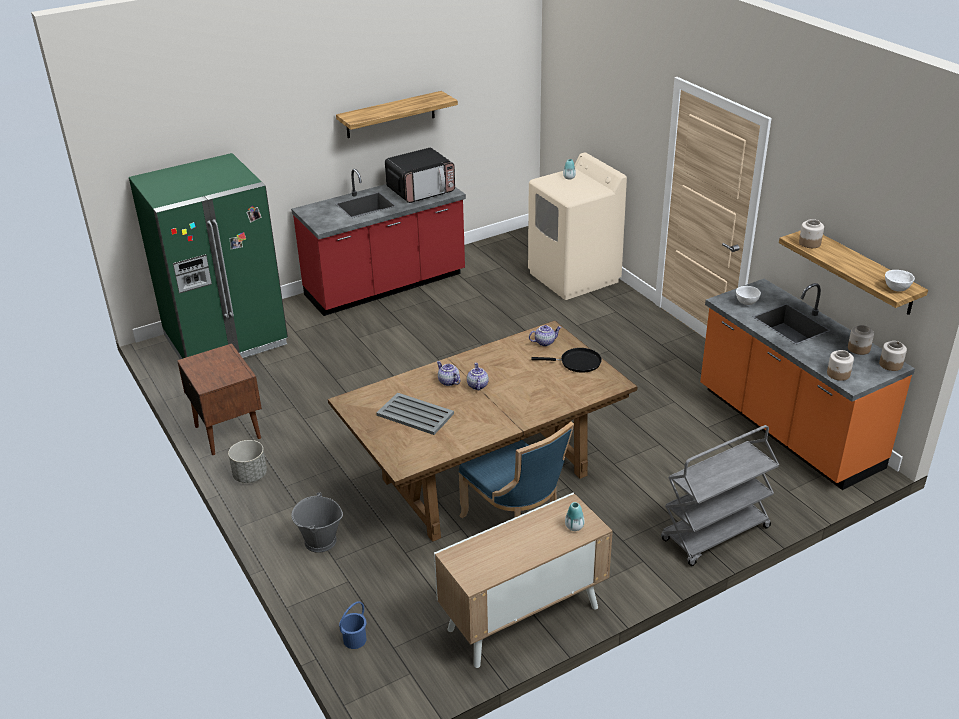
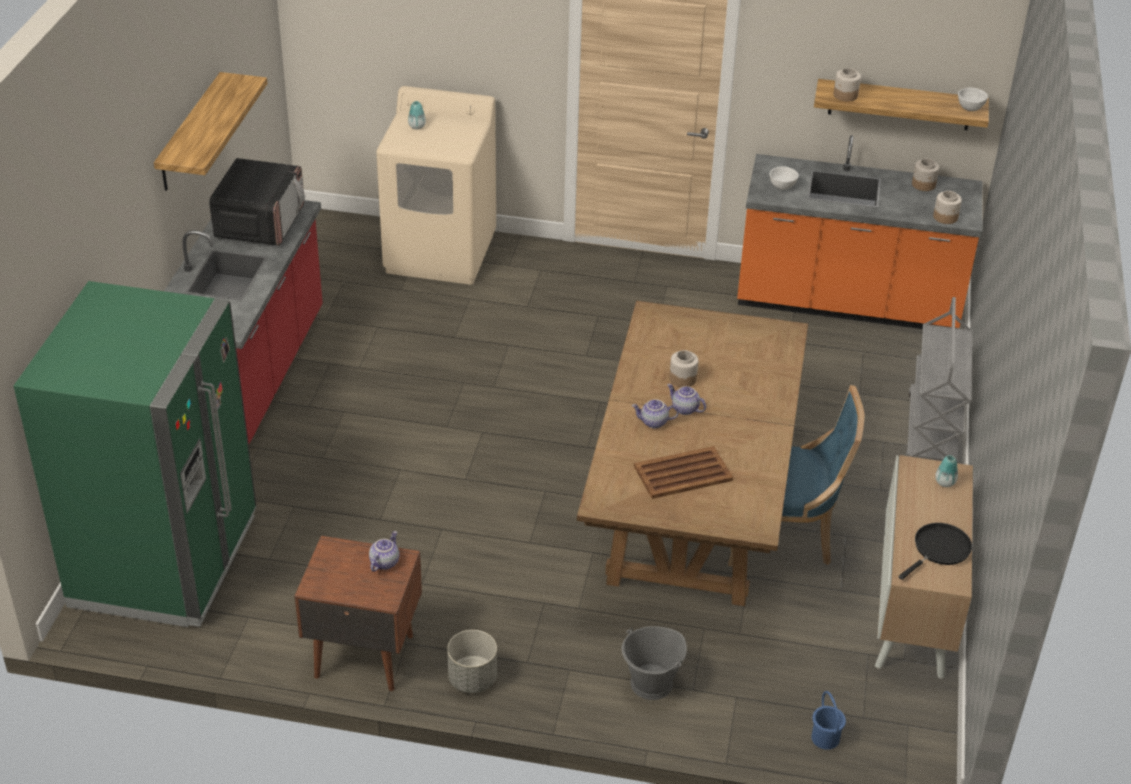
camera: 50 degrees left, 5 degrees up
(415, 415) = (684, 473): grey tray -> brown tray
(544, 342) = (666, 328): teapot -> teapot (384, 562)
(577, 362) = (727, 331): black frying pan -> black frying pan (939, 550)
(890, 364) = (963, 187): jar -> jar (682, 378)

